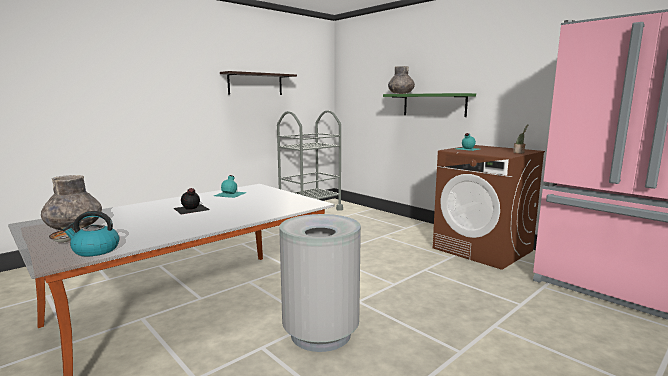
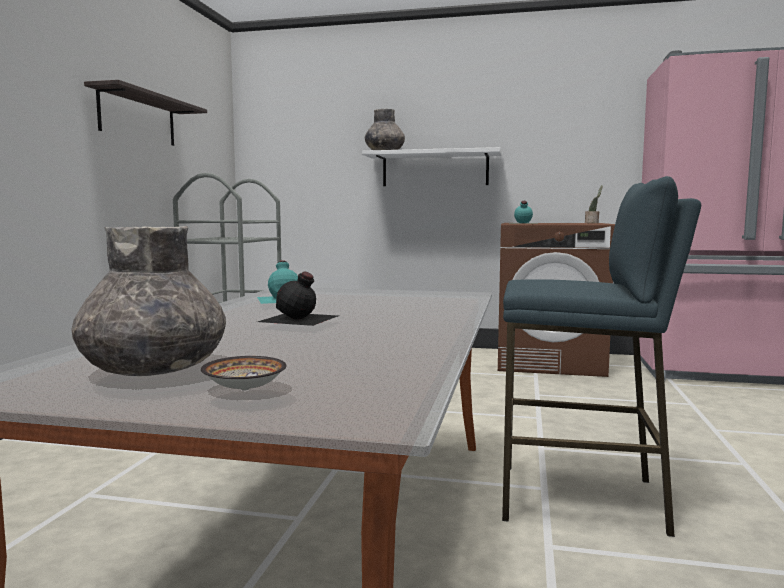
camera: 35 degrees left, 5 degrees down
(95, 250) = (383, 385): kettle -> none
(320, 333) = (581, 499): grey trash can -> blue stool
(434, 105) = (435, 169): green shelf -> white shelf

